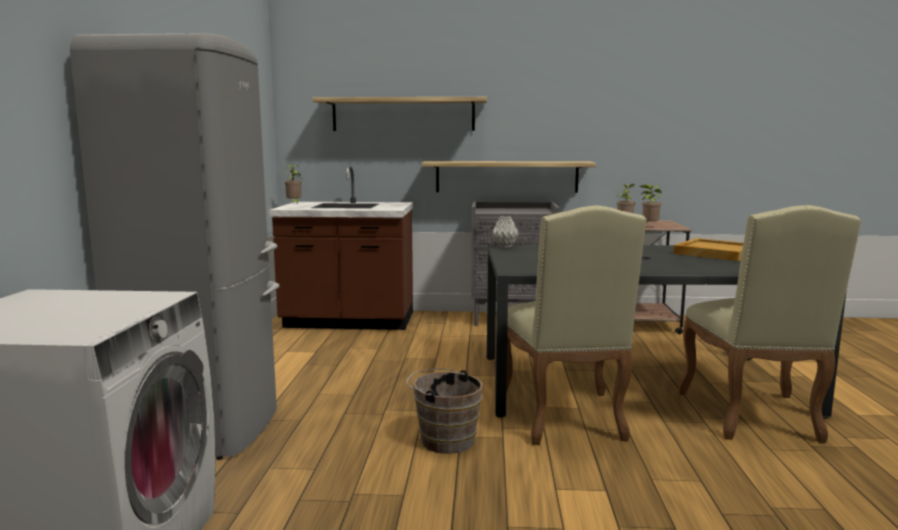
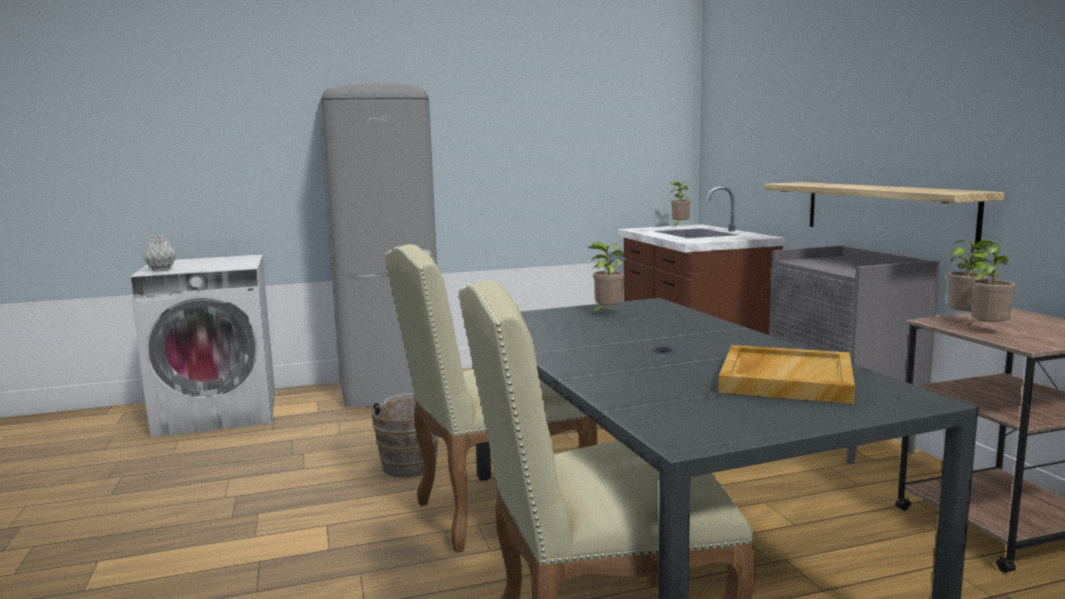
camera: 70 degrees right, 0 degrees up
(403, 115) = (787, 118): shelf -> none
(505, 246) = (655, 302): grey vase -> grey vase (161, 270)
(530, 255) = (606, 313): none -> potted plant

